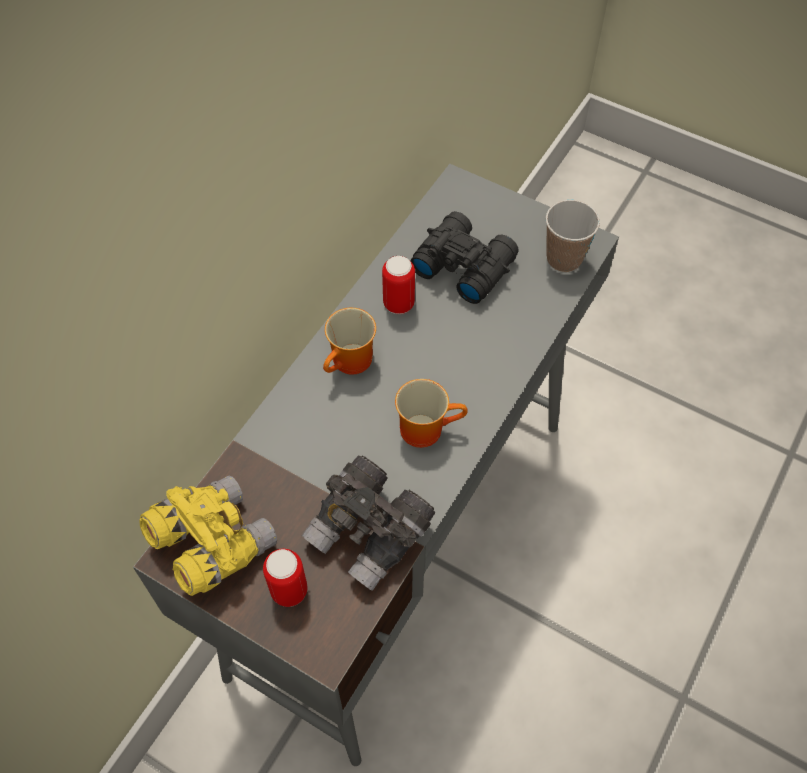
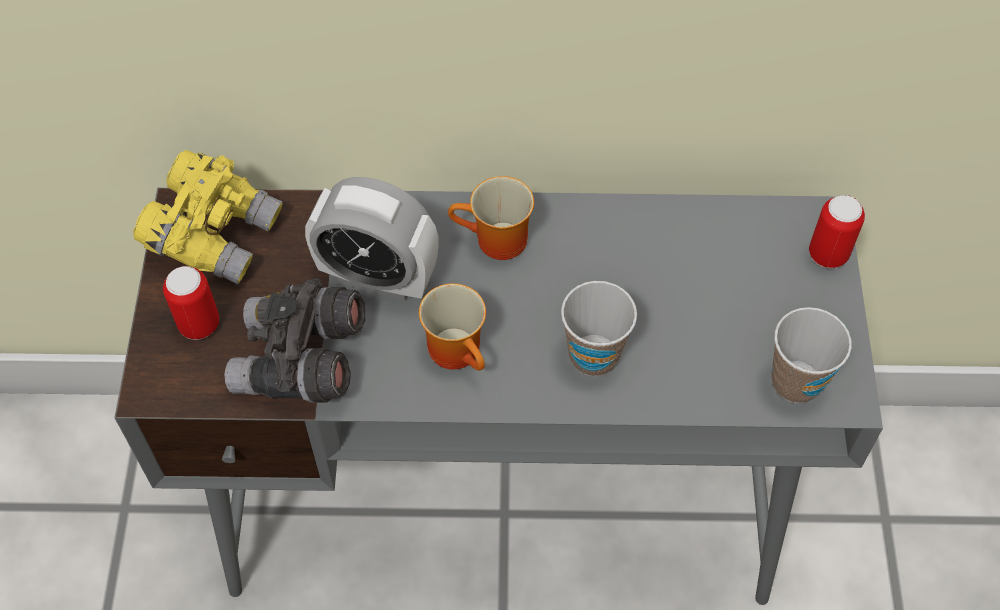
camera: 60 degrees right, 0 degrees up
(330, 449) = (377, 277): none -> alarm clock
(398, 303) = (604, 246): can -> can (828, 254)
(463, 264) = (707, 281): black binoculars -> none
(479, 352) = (593, 355): none -> cup

